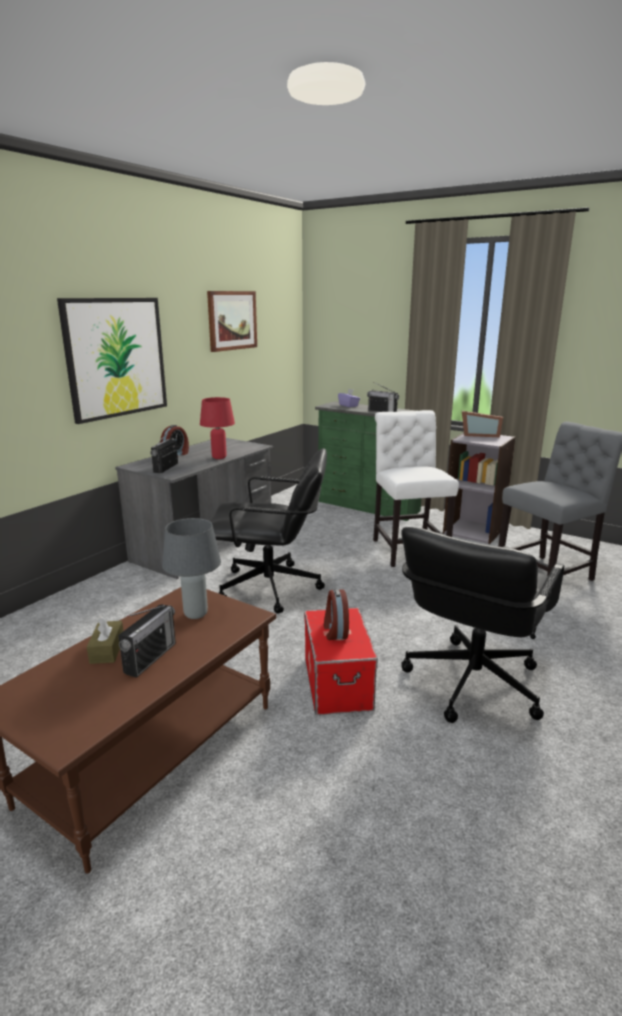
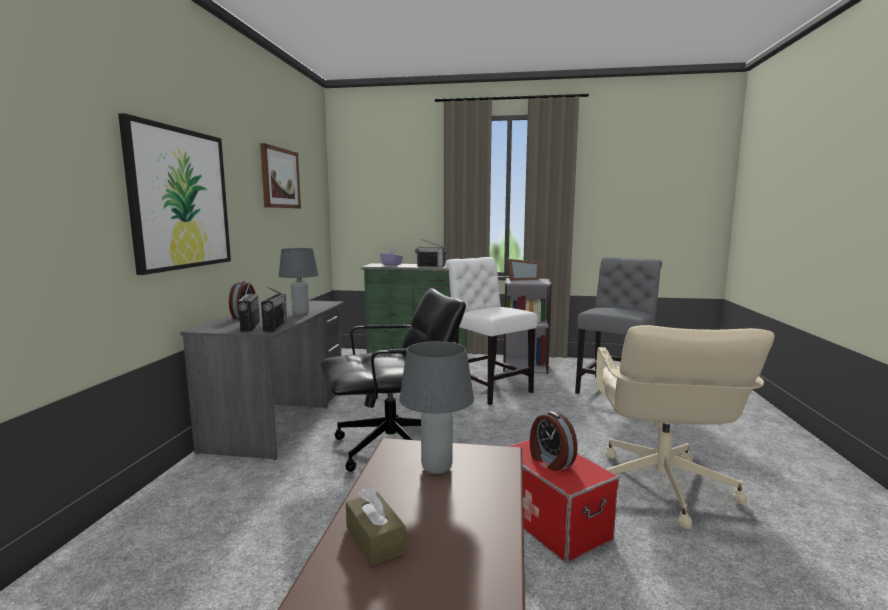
camera: 25 degrees left, 10 degrees down
(150, 658) = (447, 533): radio -> radio (275, 327)
(219, 457) = (301, 313): red table lamp -> grey table lamp
(471, 682) = (660, 487): black office chair -> beige office chair

